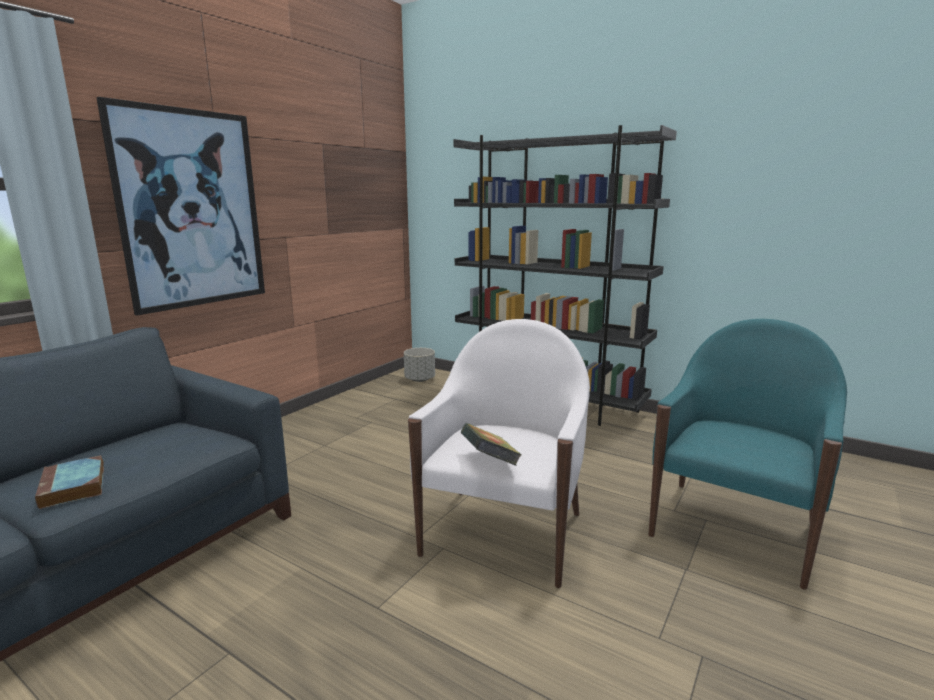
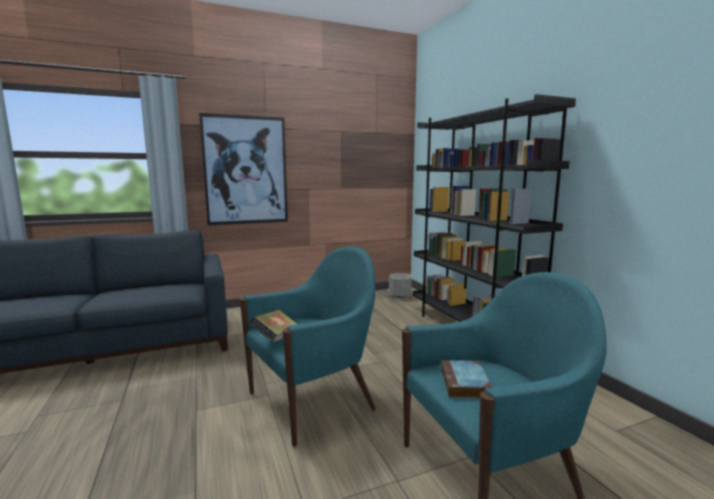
camera: 35 degrees right, 5 degrees down
(74, 487) = (111, 297): book -> book (465, 384)
(504, 532) = (313, 400): white armchair -> turquoise armchair

